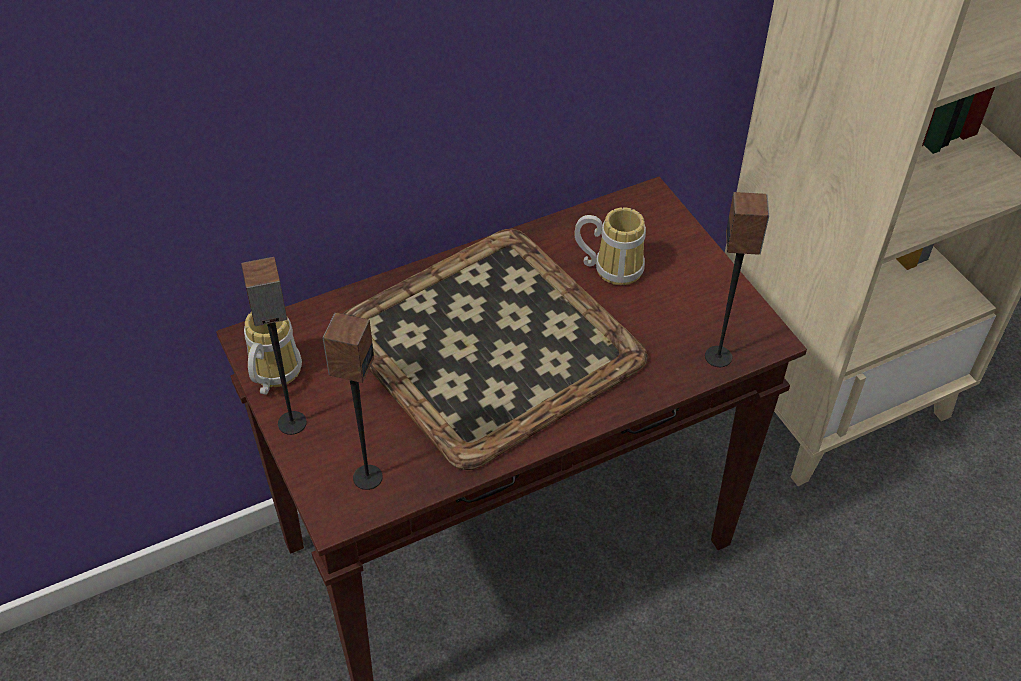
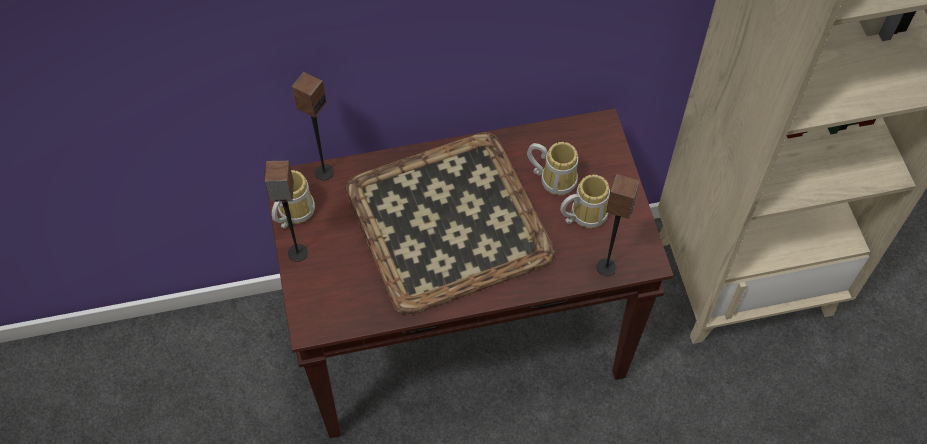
camera: 15 degrees right, 10 degrees up
(367, 477) = (336, 304): speaker -> speaker (324, 172)
(664, 301) = (583, 214): none -> mug

